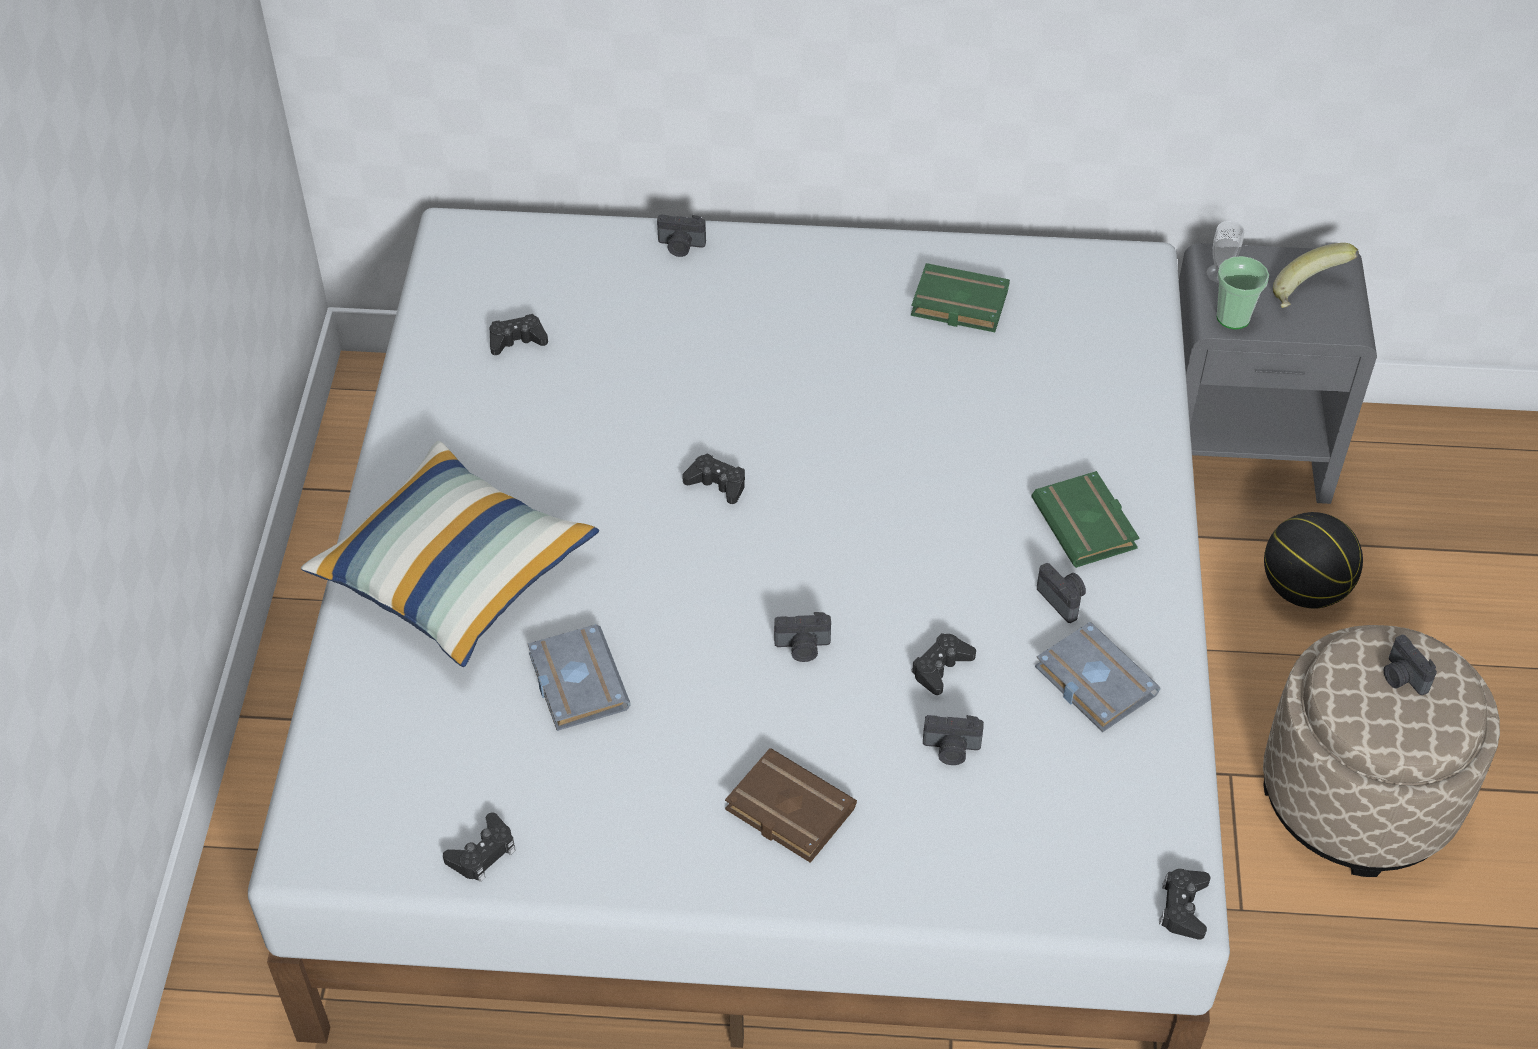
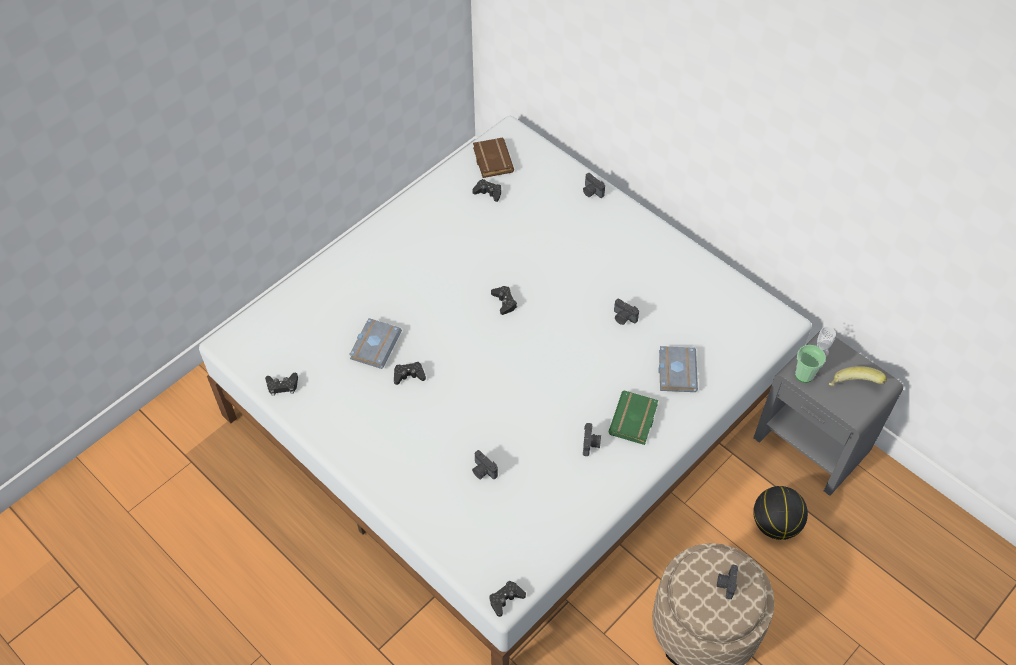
camera: 40 degrees right, 5 degrees up
(455, 574) = (374, 273): pillow -> none
(786, 811) = (398, 449): brown book -> brown book (491, 160)
(802, 648) = (469, 391): camera -> camera (623, 318)
(941, 668) = (513, 436): black game controller -> black game controller (409, 375)
(957, 305) = (681, 289): green book -> none
(1091, 682) = (566, 485): grey book -> grey book (675, 370)

